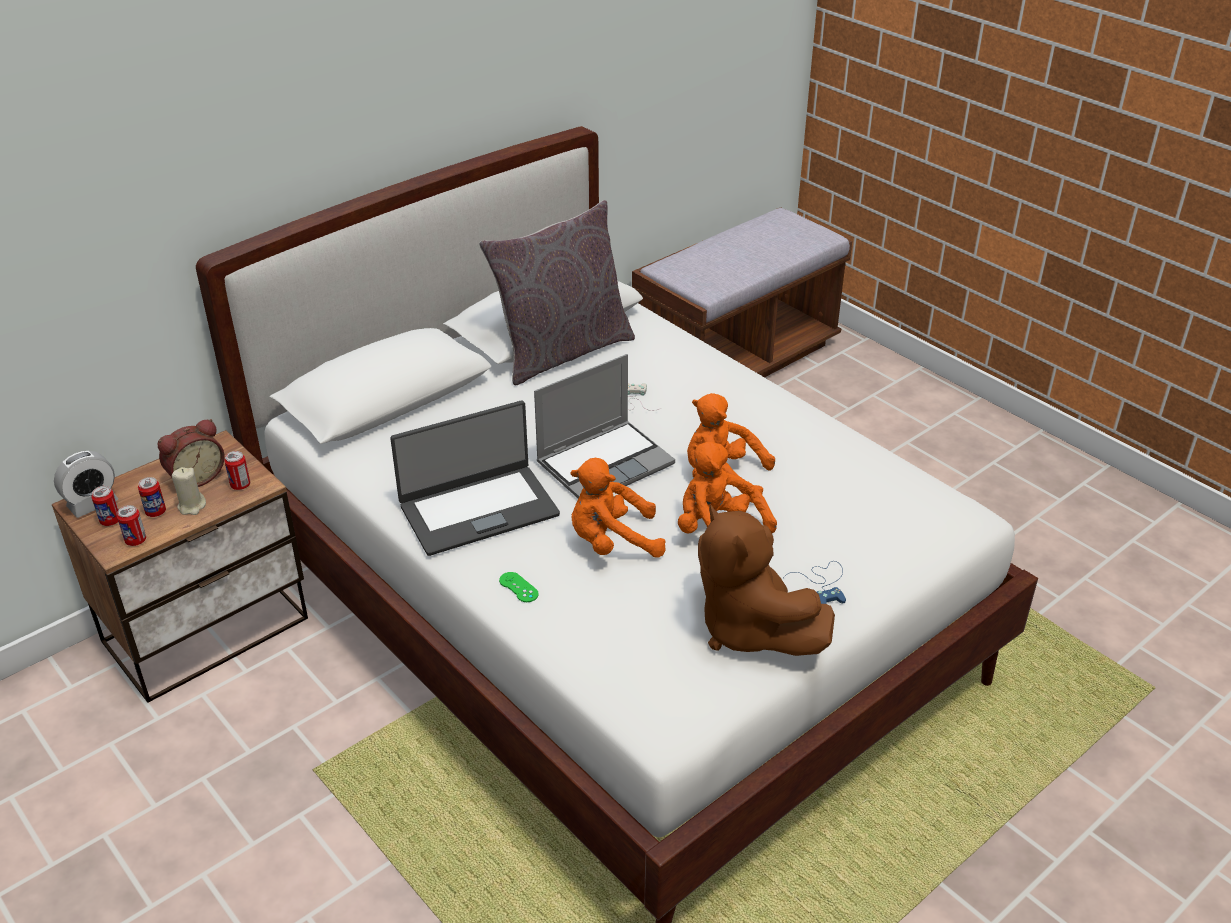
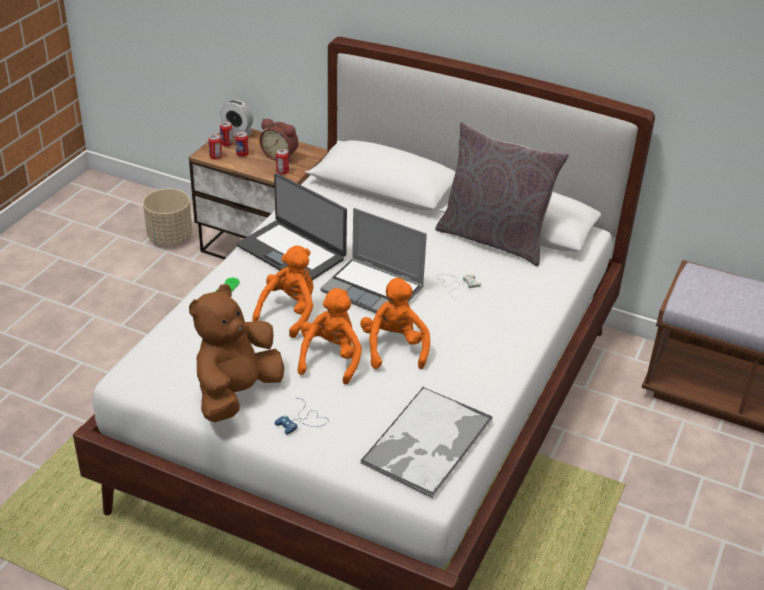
camera: 65 degrees right, 0 degrees up
(76, 730) = (170, 237): none -> beige planter
(192, 506) = (254, 163): beige candle -> none
(612, 542) = (290, 312): orange plush toy -> orange plush toy turned 60 degrees clockwise
(897, 499) = (426, 443): none -> tray

